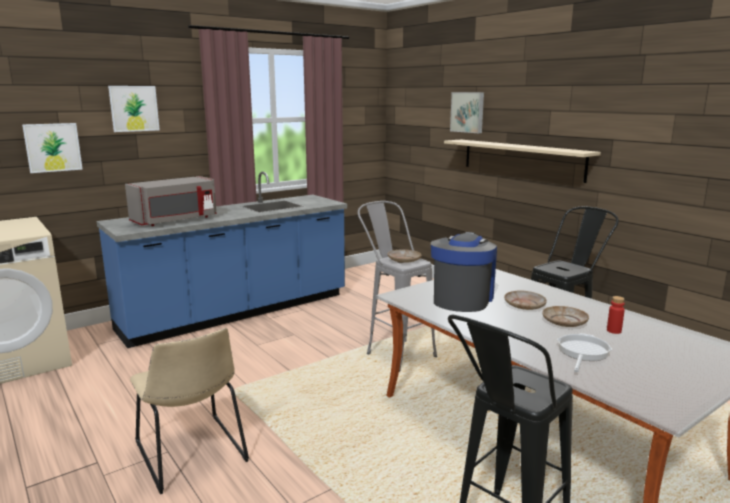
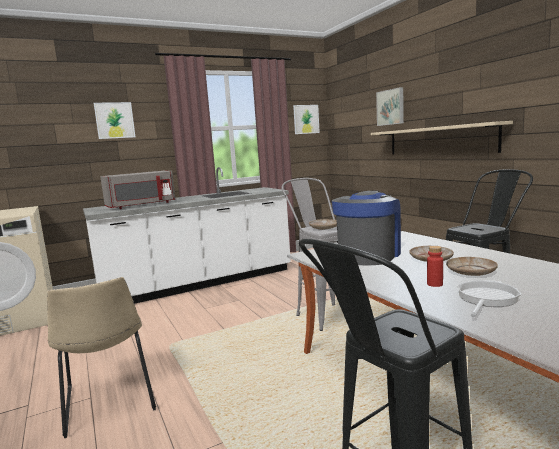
camera: 10 degrees right, 5 degrees down
(53, 147) = (50, 151): picture -> picture (306, 119)
(237, 312) = (199, 284): blue counter -> white counter
(614, 331) = (527, 279): red bottle -> red bottle (434, 284)

